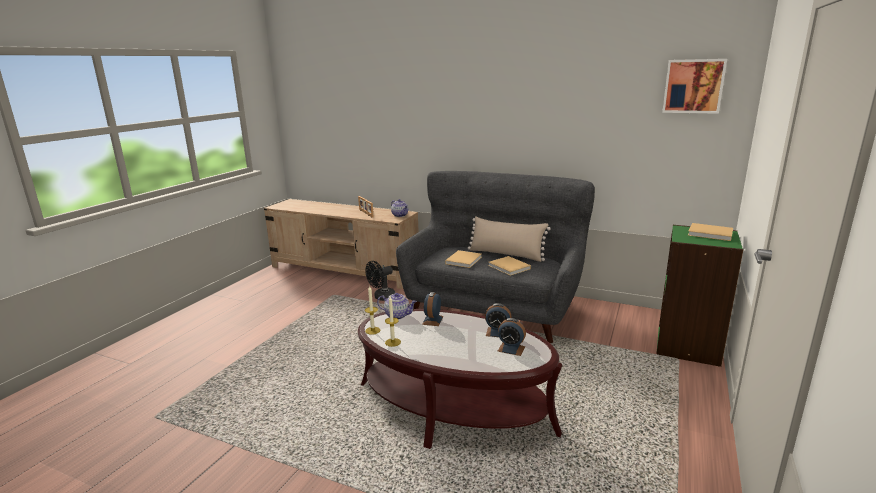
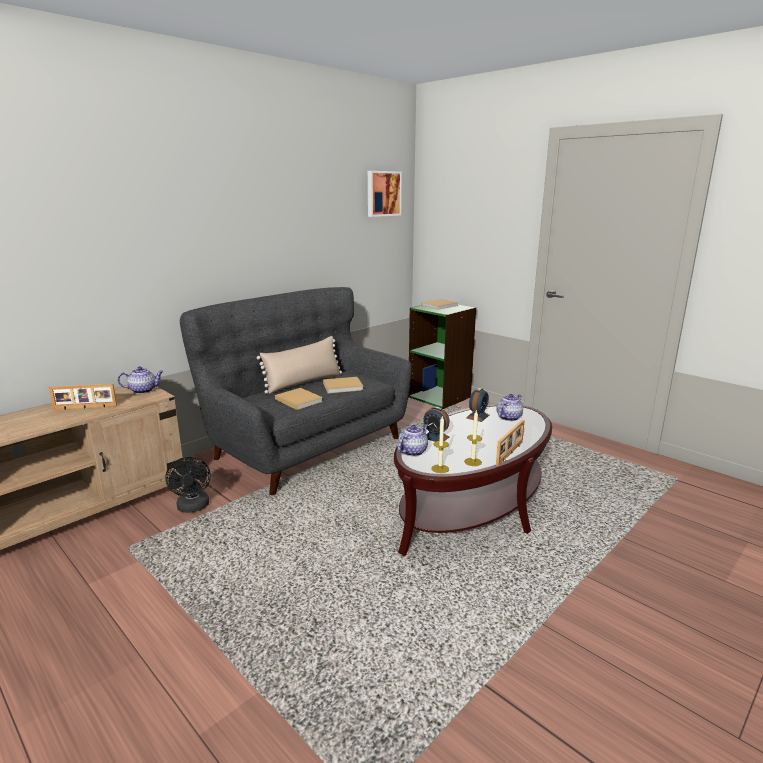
camera: 70 degrees left, 0 degrees up
(421, 358) = (510, 453): none -> picture frame
(511, 349) = (509, 417): alarm clock -> teapot

